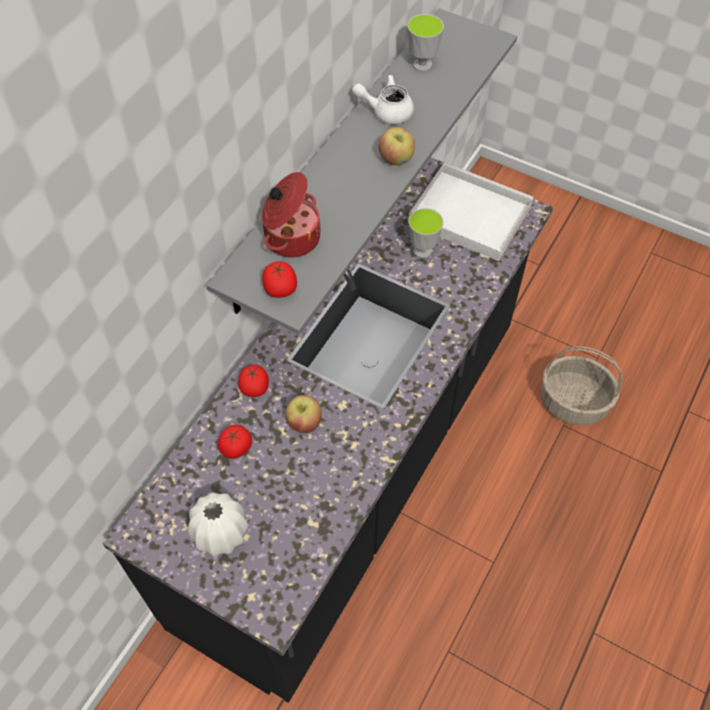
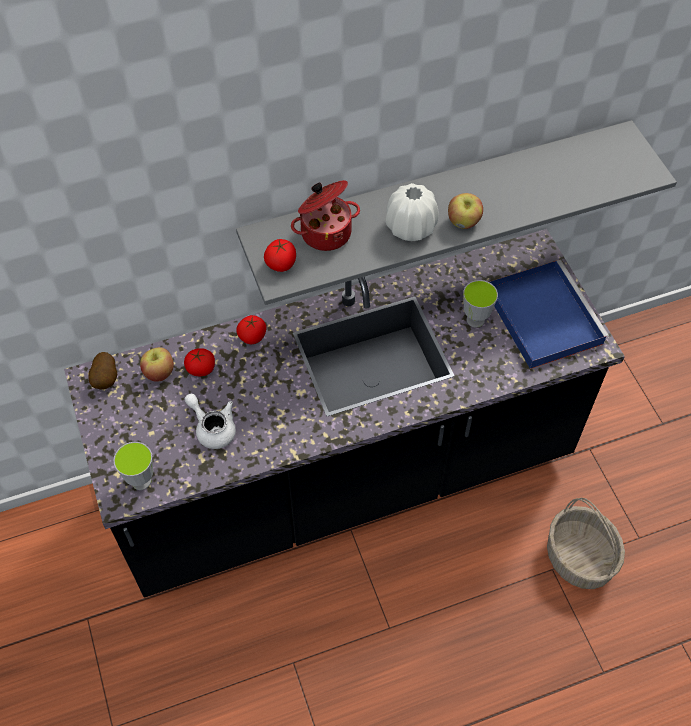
camera: 40 degrees right, 0 degrees up
(155, 521) = (106, 379): none -> potato
(220, 532) = (138, 417): white vase -> white vase (410, 227)
(304, 422) = (262, 385): apple -> apple (159, 372)
(386, 111) = (495, 180): white teapot -> white teapot (213, 428)
(422, 65) = (565, 160): cup -> cup (141, 481)
(467, 214) = (542, 315): white tray -> blue tray

